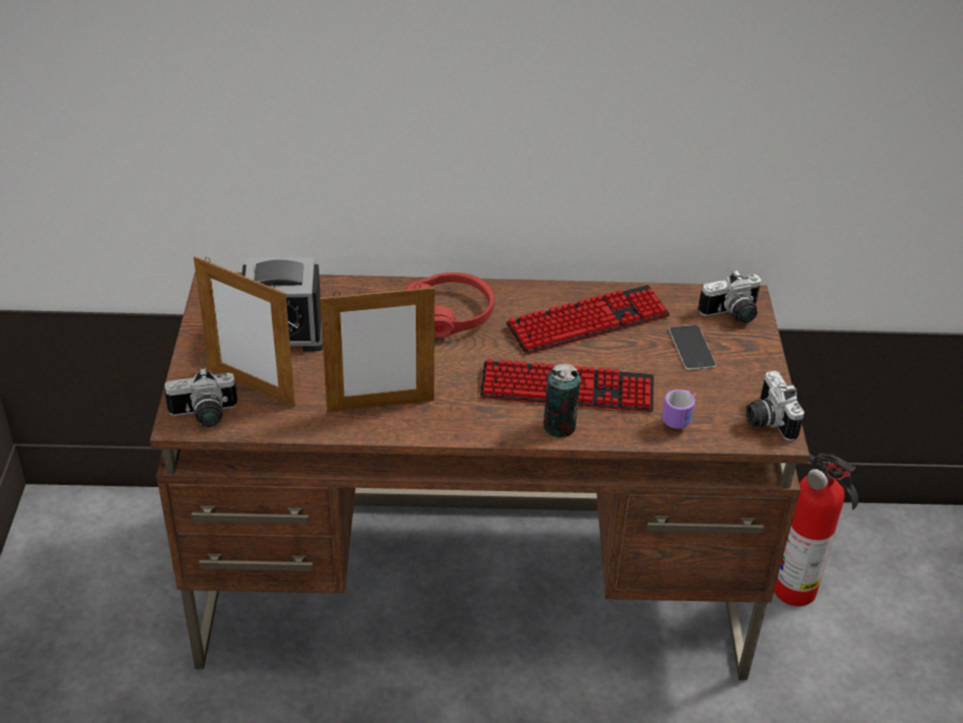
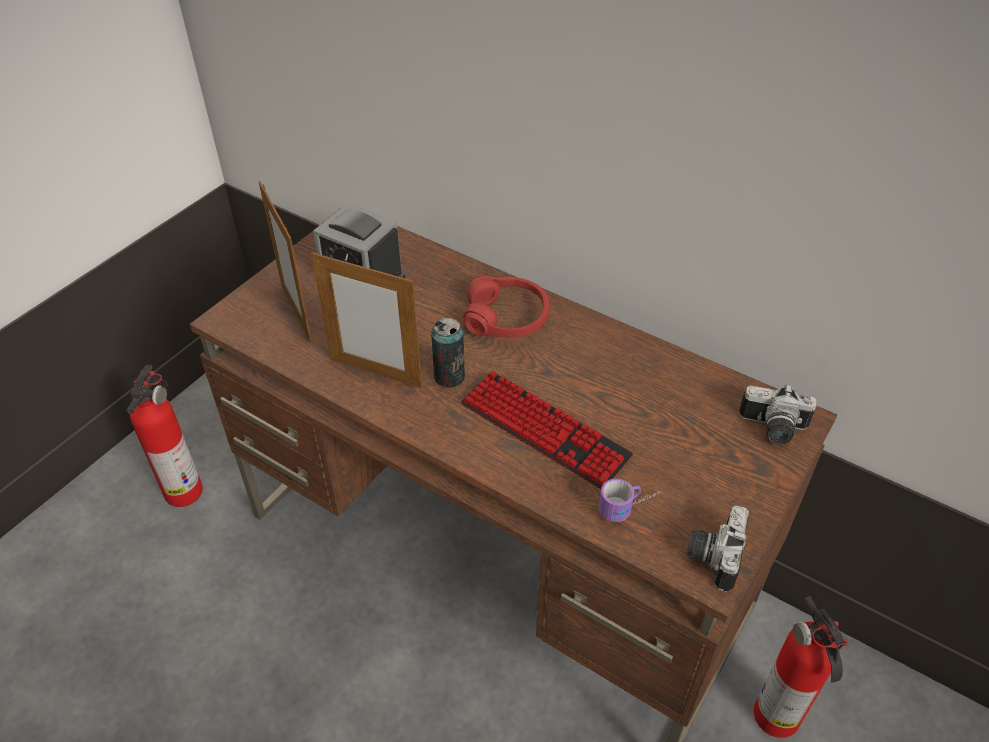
camera: 35 degrees right, 5 degrees up
(87, 683) = (185, 489): none -> fire extinguisher
(204, 416) = (242, 322): camera -> none
(559, 427) = (504, 463): can -> can (449, 377)
(588, 322) = (621, 375): keyboard -> none
(692, 348) = (700, 444): phone -> none

